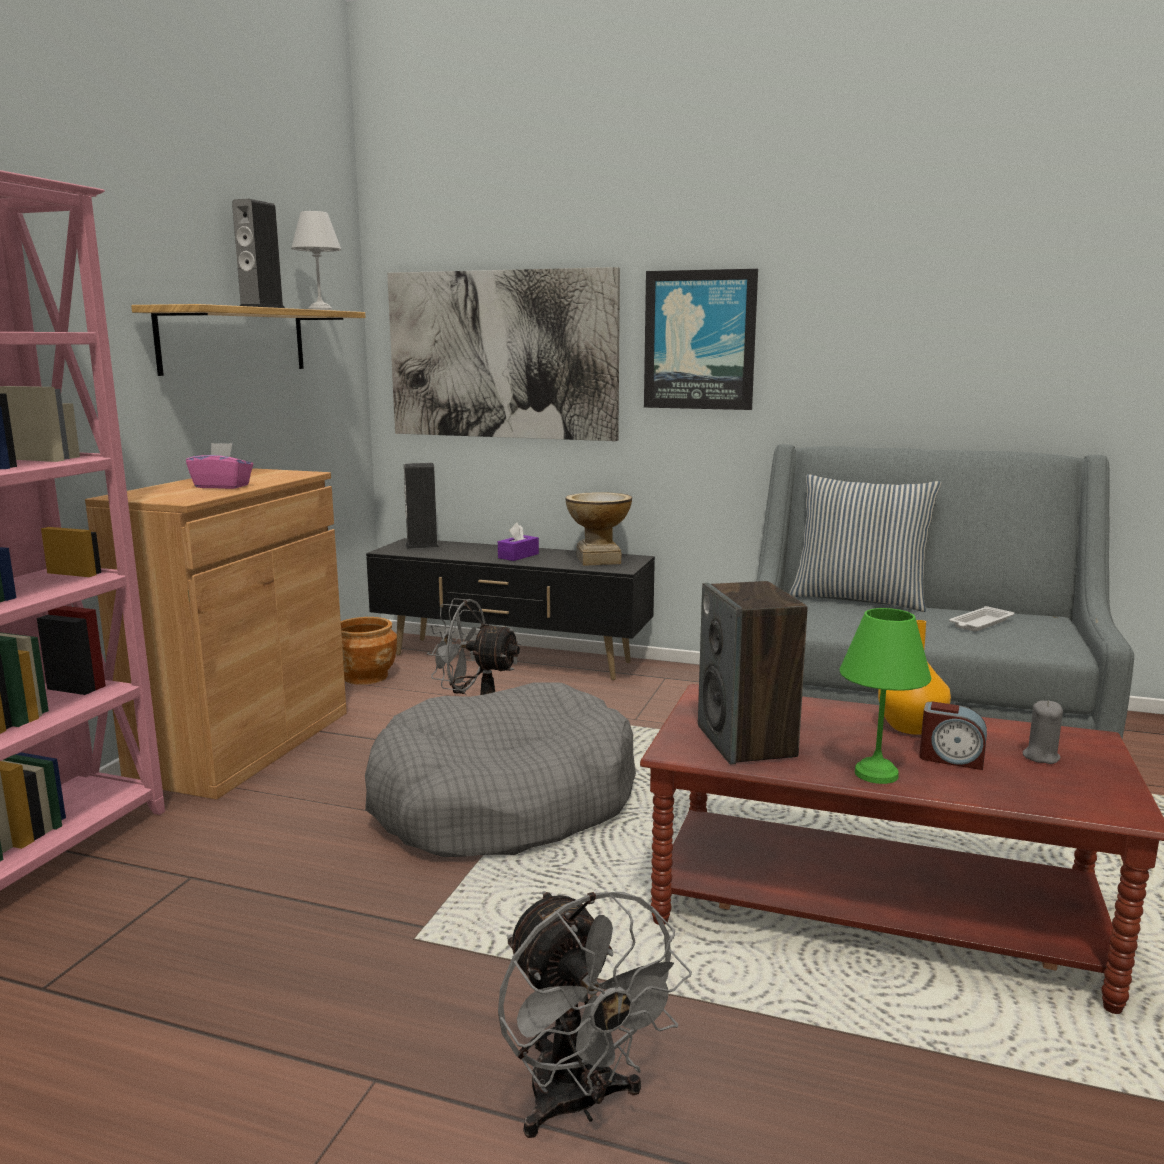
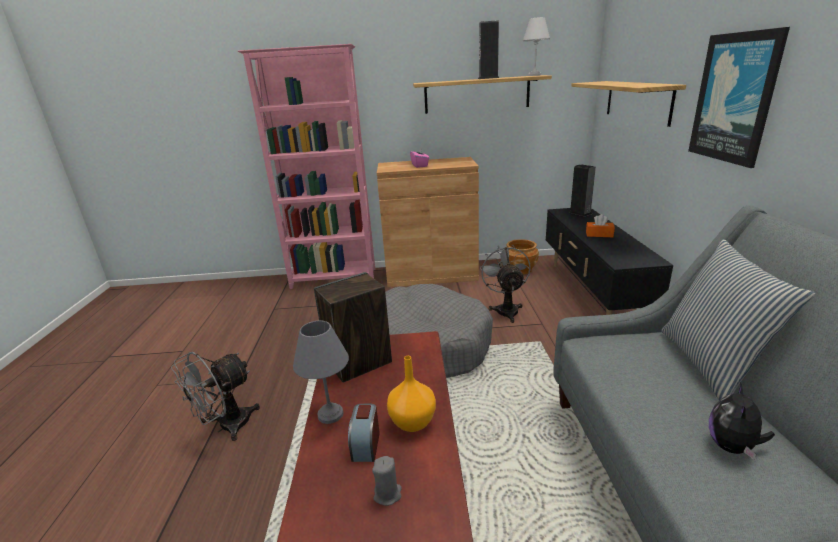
camera: 70 degrees right, 10 degrees up
(502, 355) = (637, 101): picture -> shelf
(518, 556) = (599, 234): purple tissue box -> orange tissue box
(598, 560) = (628, 253): vase -> none
(878, 774) = (331, 415): green table lamp -> grey table lamp
(980, 624) = (732, 446): white tray -> plush toy

